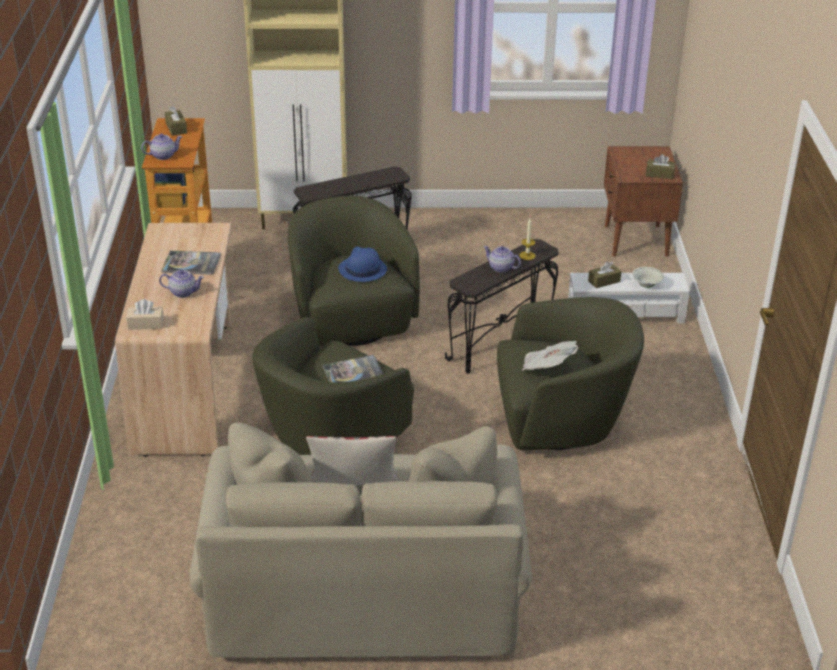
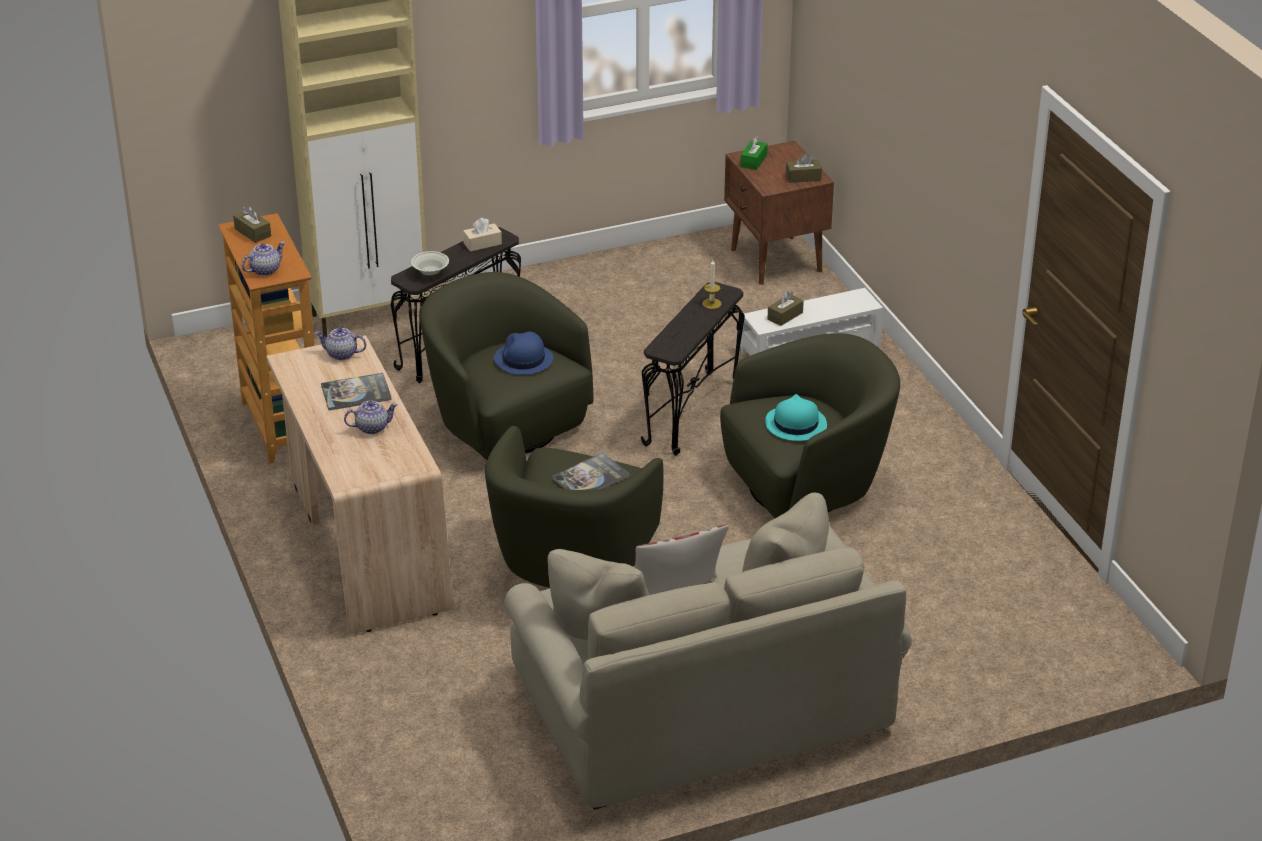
camera: 20 degrees left, 0 degrees up
(146, 324) = (356, 472): beige tissue box -> beige tissue box (482, 243)
(500, 268) = (691, 324): teapot -> teapot (341, 354)
(547, 367) = (795, 424): newspaper -> turquoise hat
(626, 155) = (753, 161): none -> green tissue box
(646, 285) = (833, 310): white bowl -> white bowl (430, 273)

